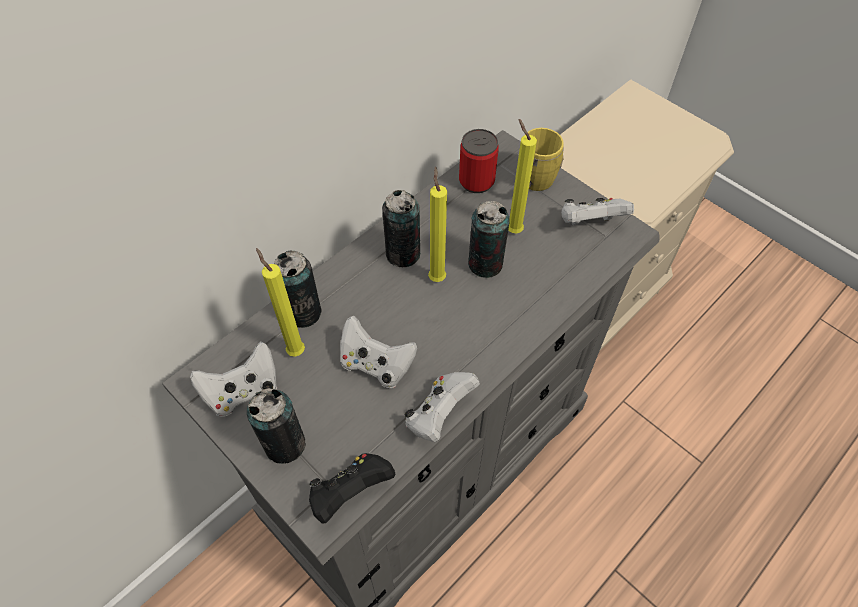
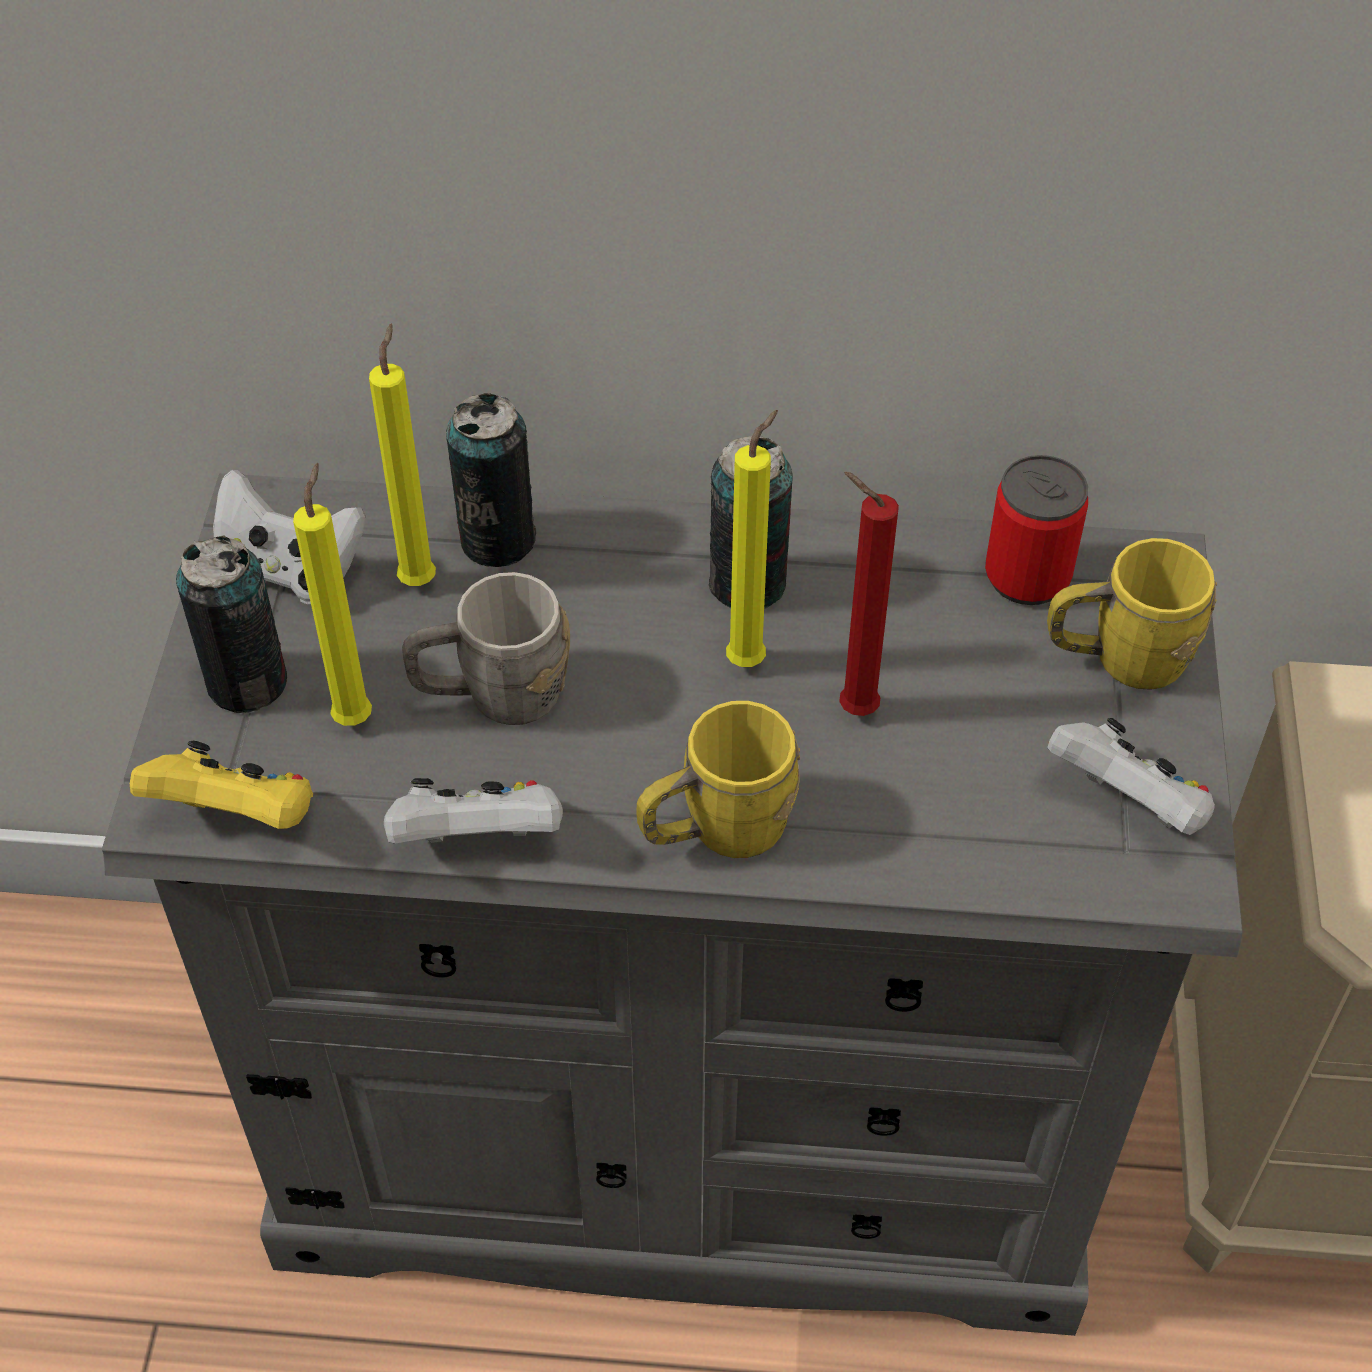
camera: 50 degrees right, 5 degrees down
(350, 492) = (238, 817): black game controller -> yellow game controller
(376, 364) = (493, 696): white game controller -> grey mug
(485, 264) = (852, 708): can -> red candle
(501, 338) = (717, 831): none -> yellow mug
(512, 229) = (975, 698): yellow candle -> yellow candle (355, 715)

